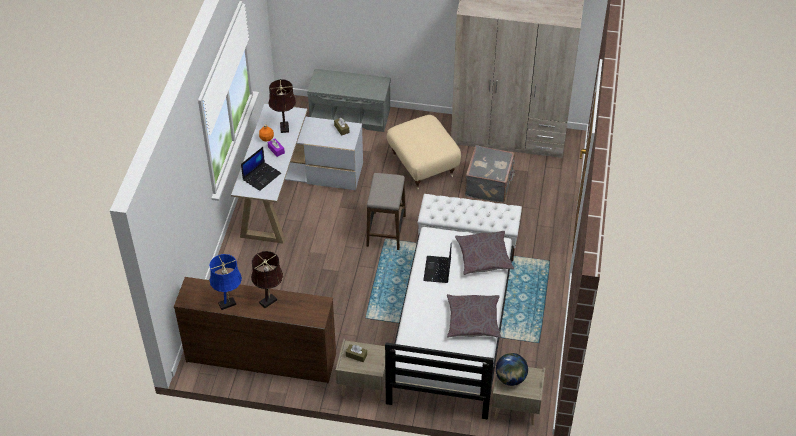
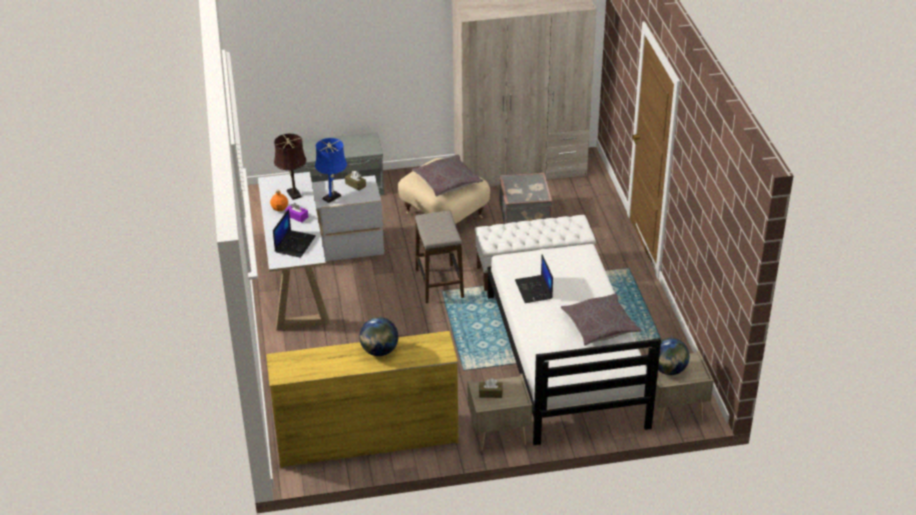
camera: 20 degrees left, 10 degrees down
(229, 303) = (334, 366): blue table lamp -> blue table lamp (333, 196)
(261, 357) = (366, 439): brown dresser -> yellow dresser
(270, 300) = (379, 351): brown table lamp -> globe
(484, 257) = (576, 266): grey pillow -> grey pillow (447, 182)

